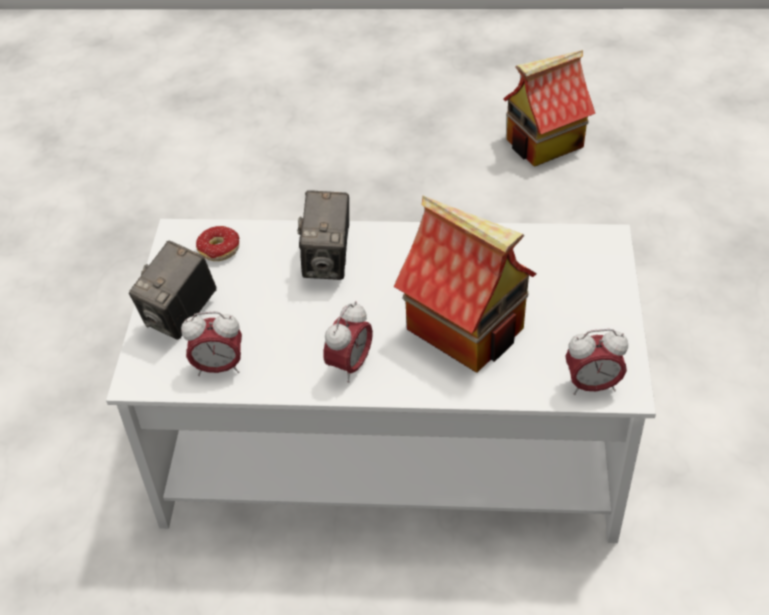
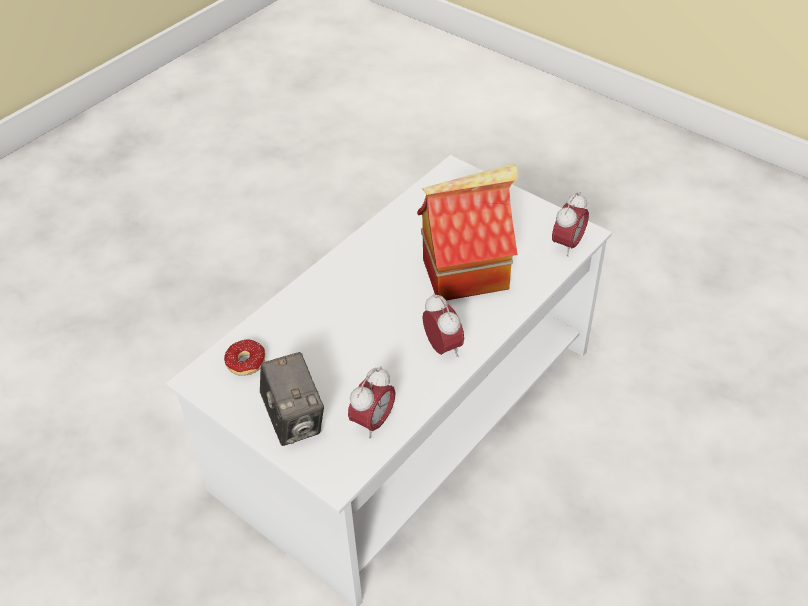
camera: 55 degrees left, 0 degrees up
(328, 261) = (328, 308): camera -> none
(544, 144) = (231, 183): toy house -> none

